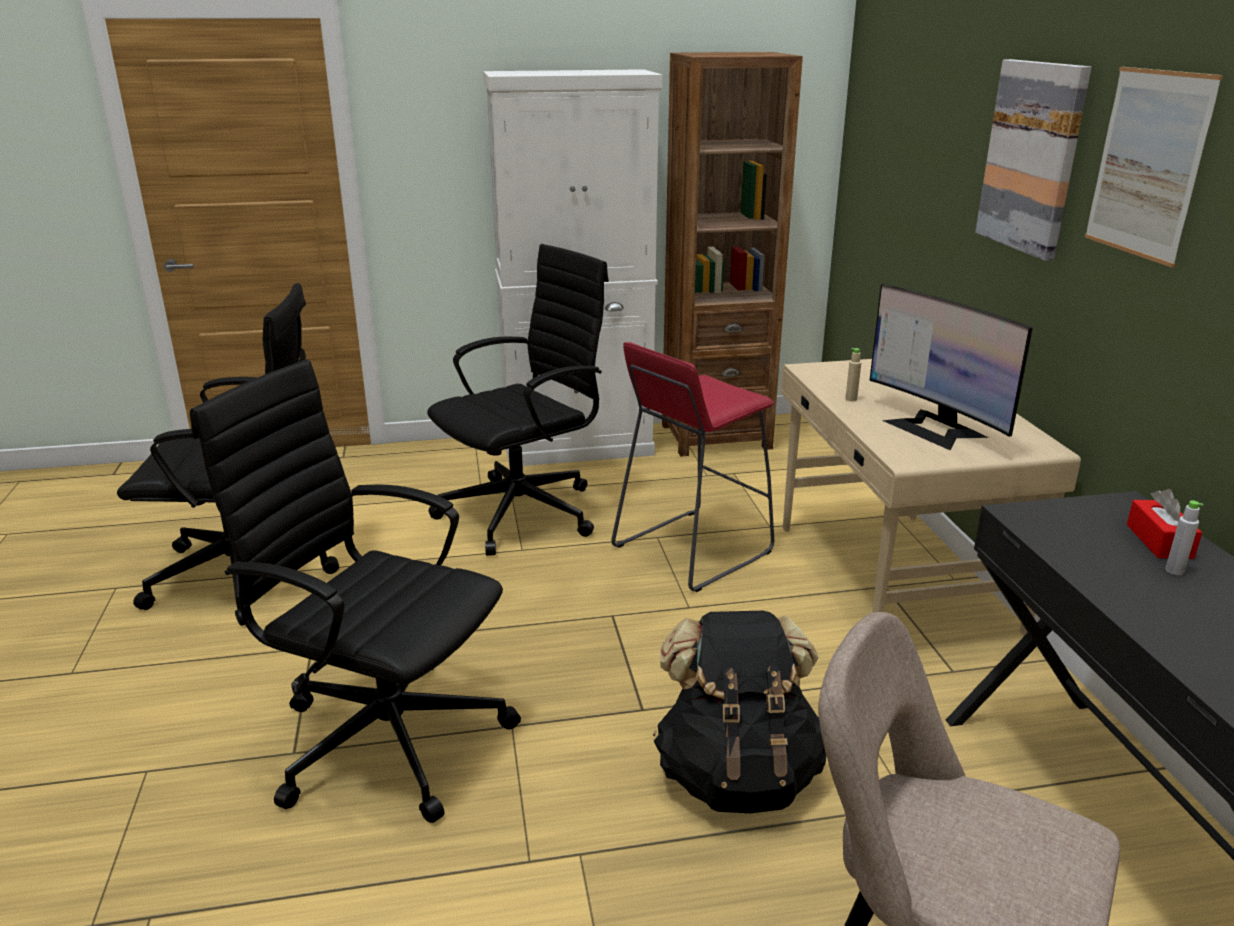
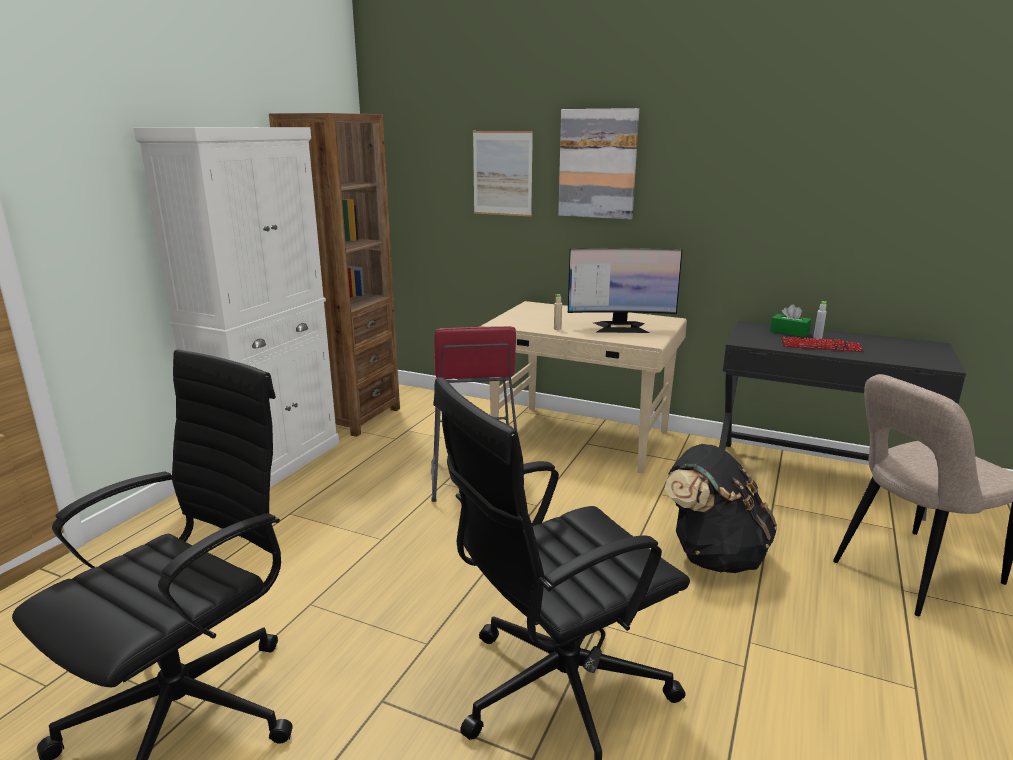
camera: 55 degrees left, 5 degrees down
(524, 512) = (330, 519): black office chair -> none
(1128, 580) = (820, 346): none -> keyboard
(1148, 164) = (697, 155): picture -> picture (502, 173)
(1159, 541) = (789, 332): red tissue box -> green tissue box

